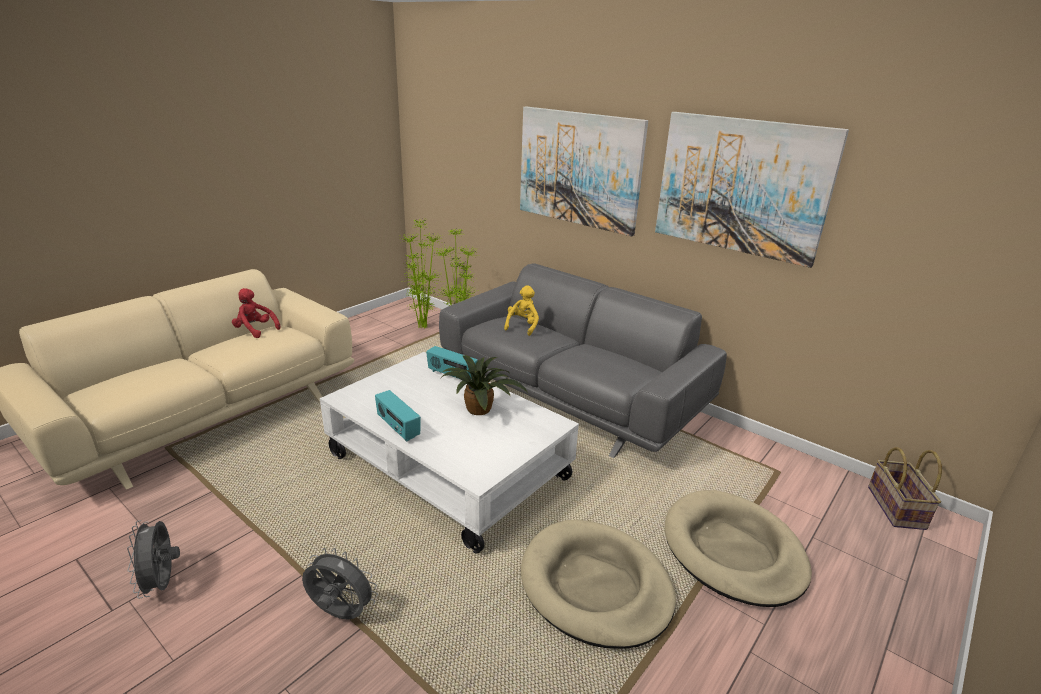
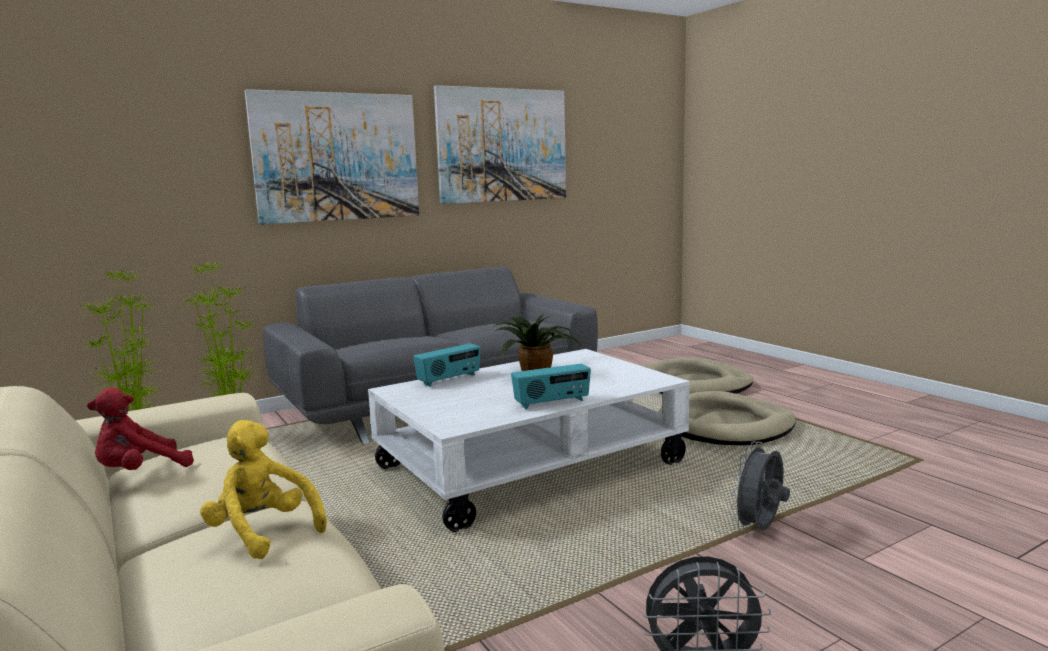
camera: 70 degrees left, 15 degrees down
(522, 326) = (382, 339): yellow plush toy -> yellow plush toy (263, 533)
(897, 508) = (661, 345): basket -> none

